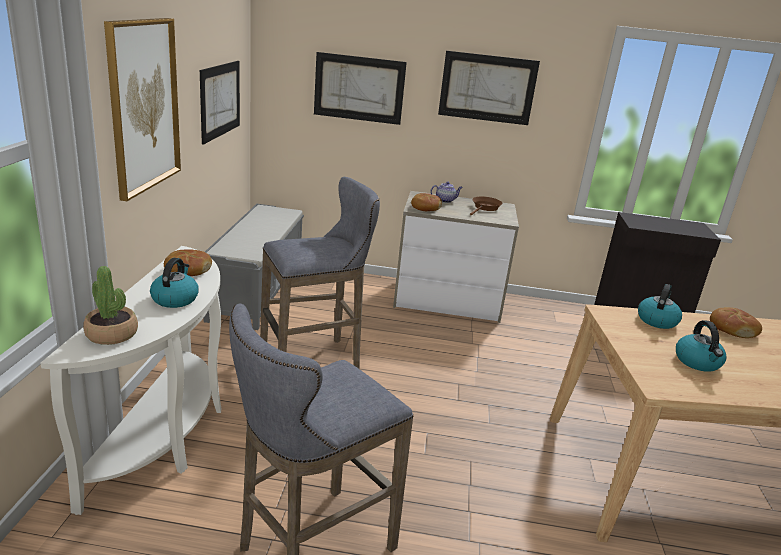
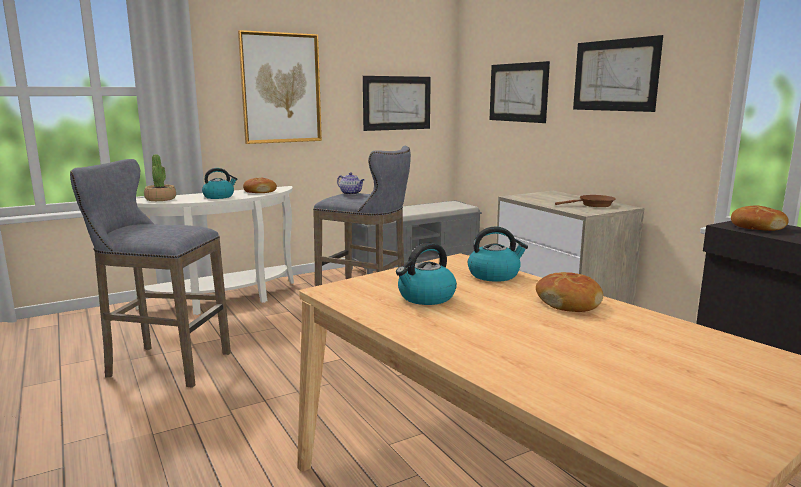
camera: 55 degrees right, 10 degrees down
(425, 207) = (527, 197): bread -> bread (756, 227)
(445, 200) = (565, 197): teapot -> teapot (351, 193)

